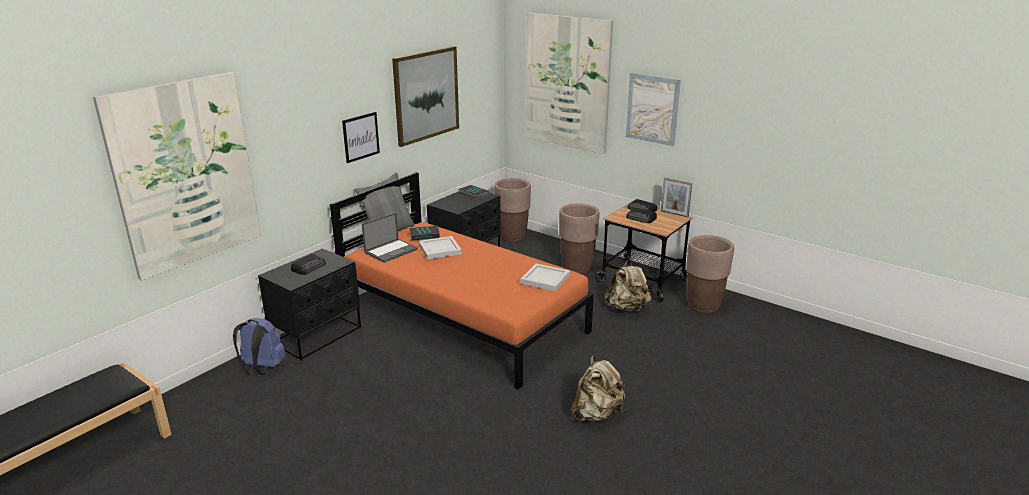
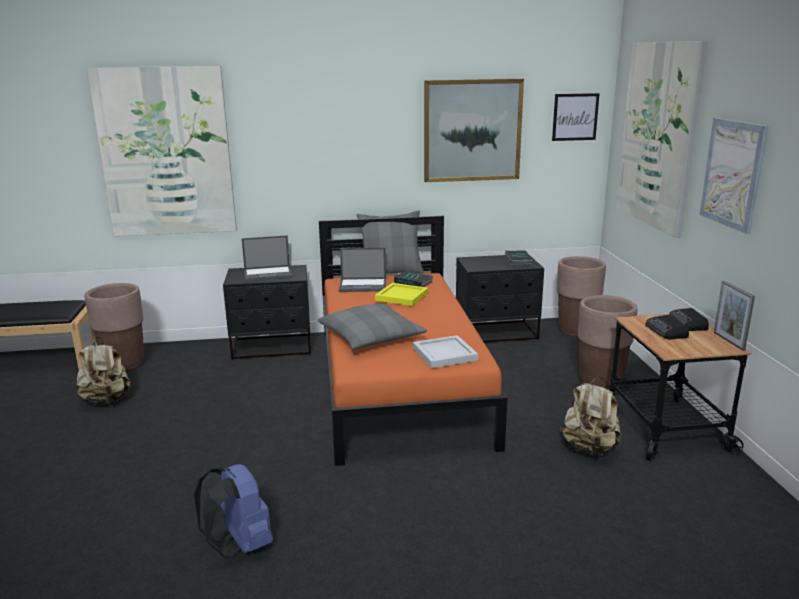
camera: 45 degrees right, 5 degrees down
(262, 369) = (200, 354): blue backpack -> blue backpack (240, 545)
(309, 267) = (268, 274): radio -> laptop
(361, 137) = (371, 160): picture -> picture (575, 117)
(440, 249) = (402, 296): white tray -> yellow tray
(479, 287) = (371, 337): none -> grey pillow
(596, 415) = (360, 534): beige backpack -> beige backpack (106, 401)
(703, 306) = (709, 493): brown planter -> brown planter (124, 365)

